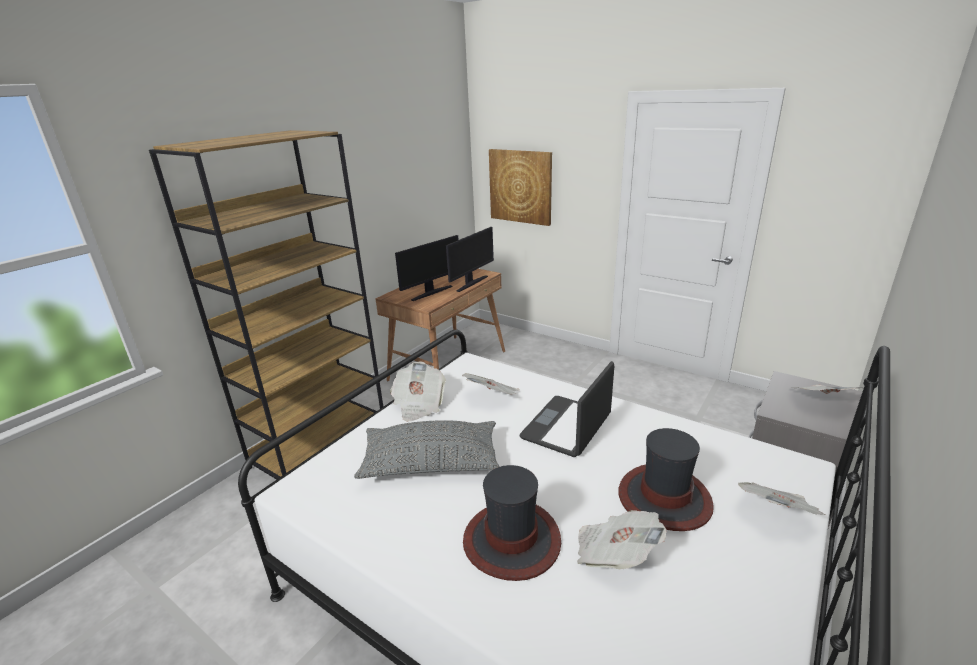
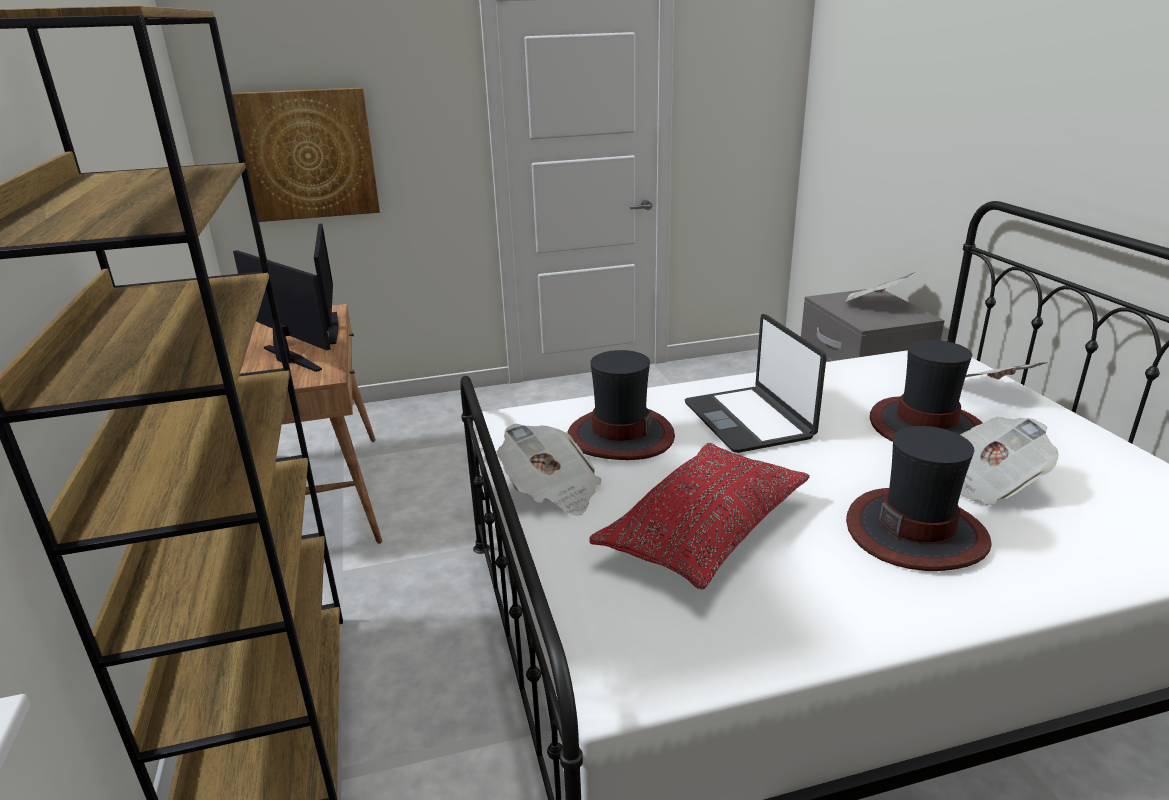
camera: 50 degrees left, 0 degrees up
(430, 462) = (704, 531): grey pillow -> red pillow
(431, 292) = (288, 359): monitor -> monitor turned 45 degrees counterclockwise
(493, 397) = (620, 436): newspaper -> hat

